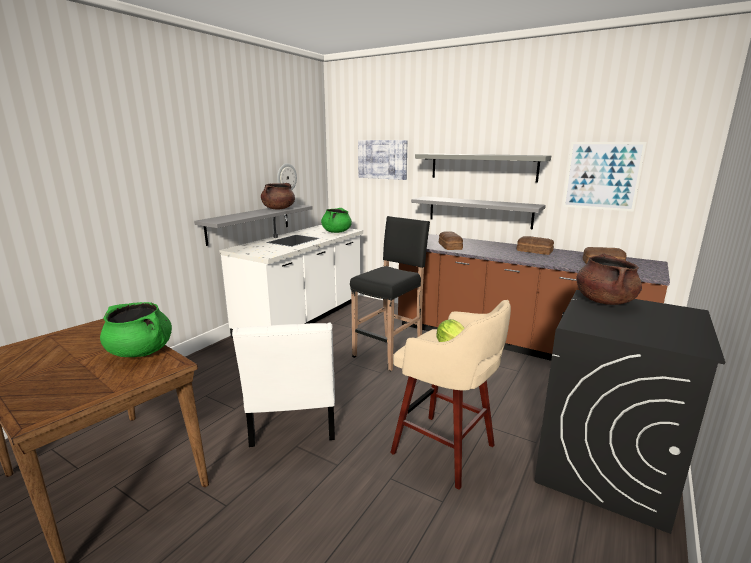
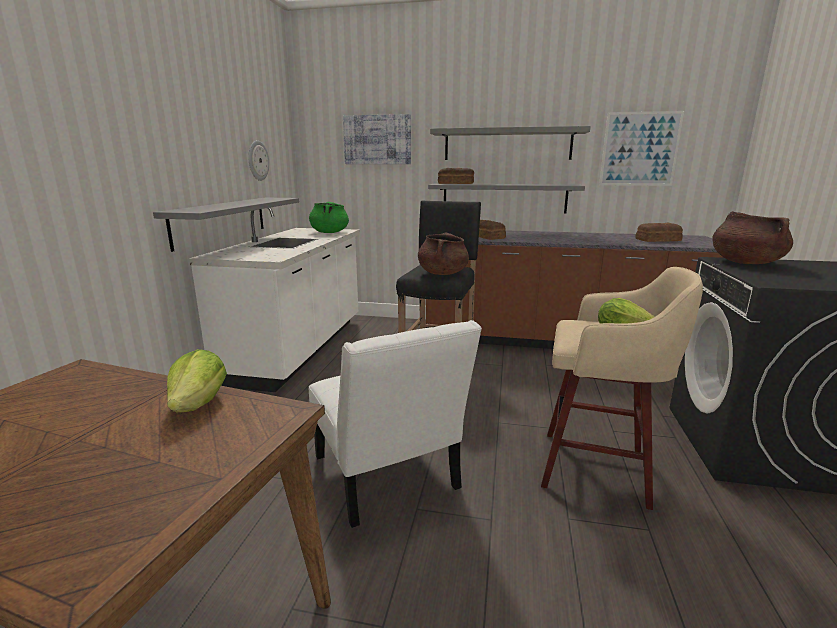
camera: 20 degrees left, 0 degrees up
(141, 352) = (199, 404): green cooking pot -> lettuce
(278, 209) = (259, 200): brown cooking pot -> brown cooking pot (442, 273)
(534, 251) = (579, 235): bread -> bread (456, 183)

